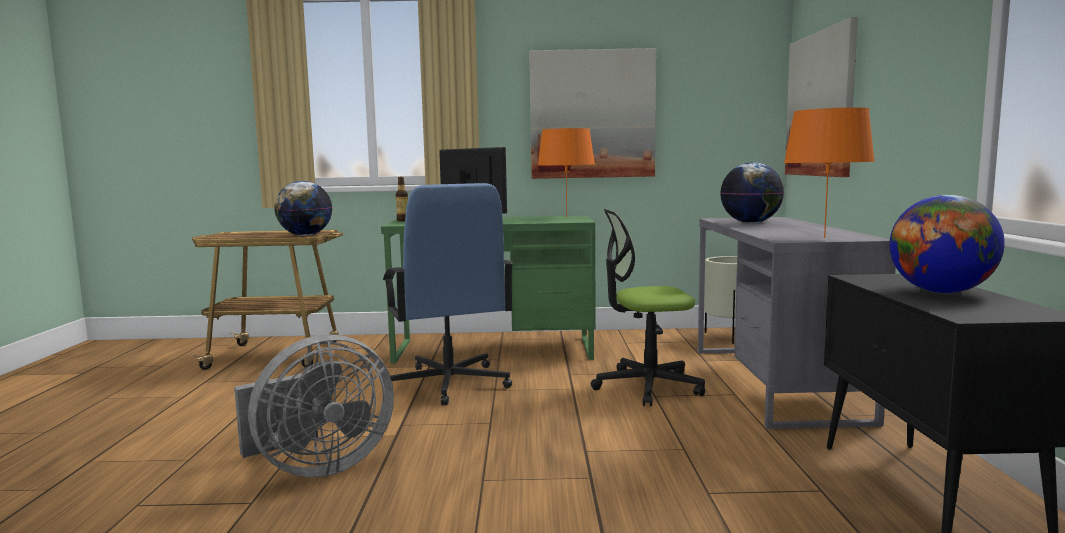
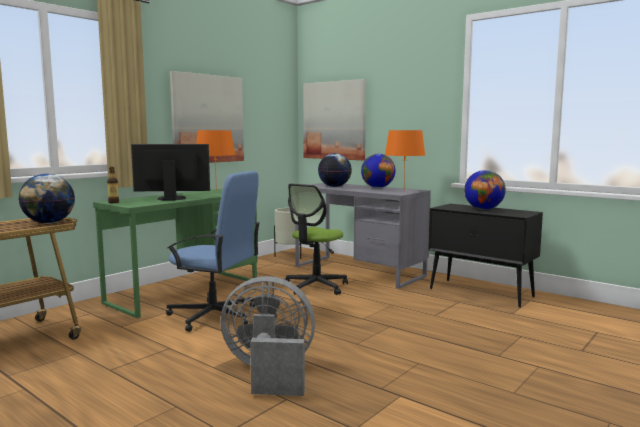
camera: 50 degrees left, 0 degrees up
(317, 467) = (269, 373): grey fan -> grey fan turned 90 degrees counterclockwise
(817, 229) = (377, 187): none -> globe

